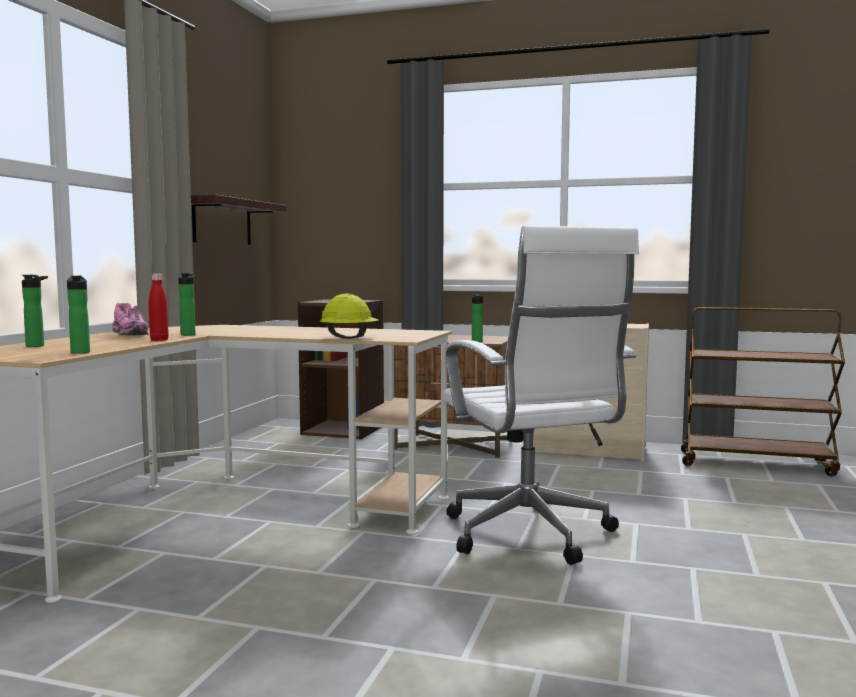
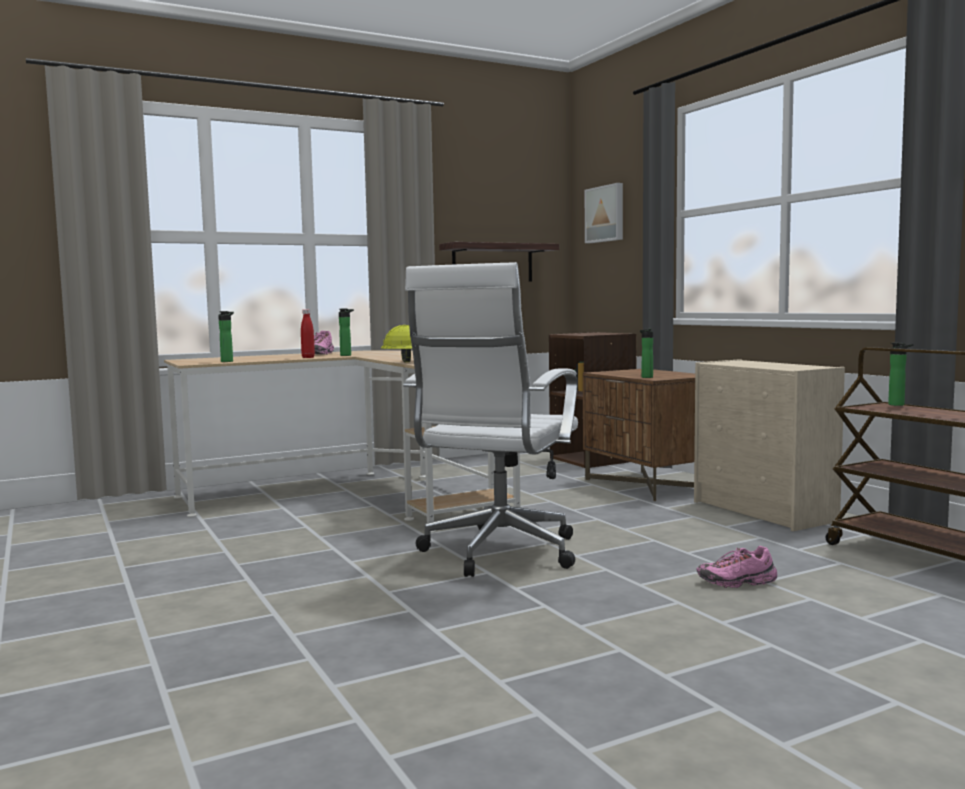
camera: 45 degrees right, 0 degrees up
(37, 346) = (238, 357): bottle -> bottle (899, 405)
(330, 178) = (605, 214): none -> picture
(727, 508) = (737, 582): none -> pink shoe

